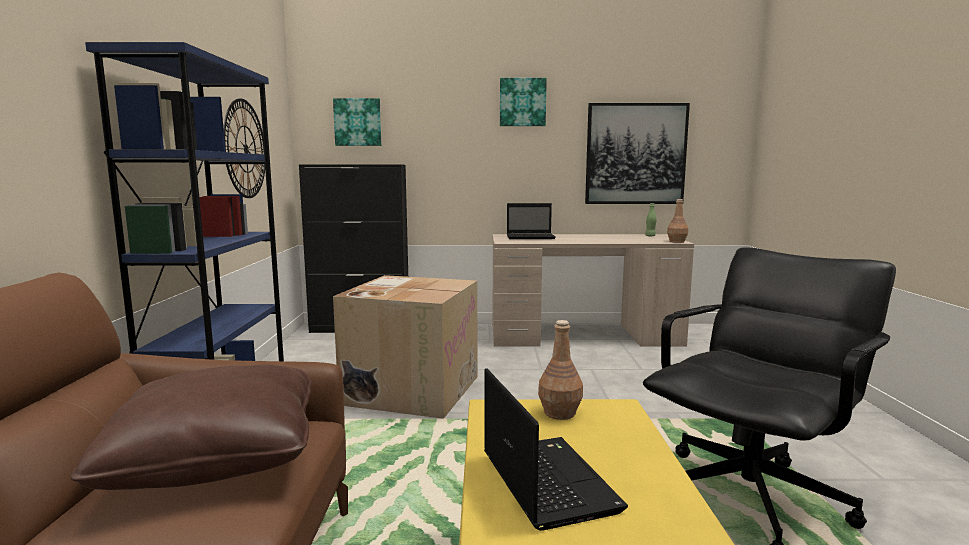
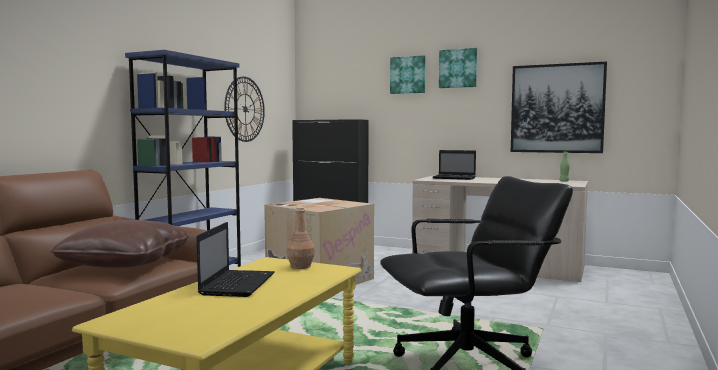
camera: 25 degrees right, 5 degrees down
(358, 122) = (337, 89): picture -> picture (408, 75)
(677, 242) = (572, 185): brown bottle -> none

